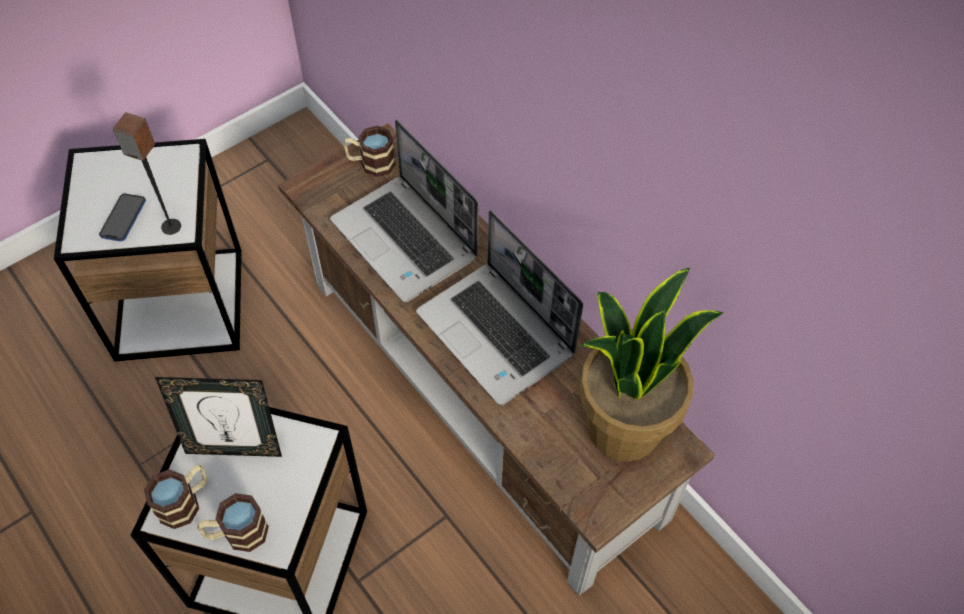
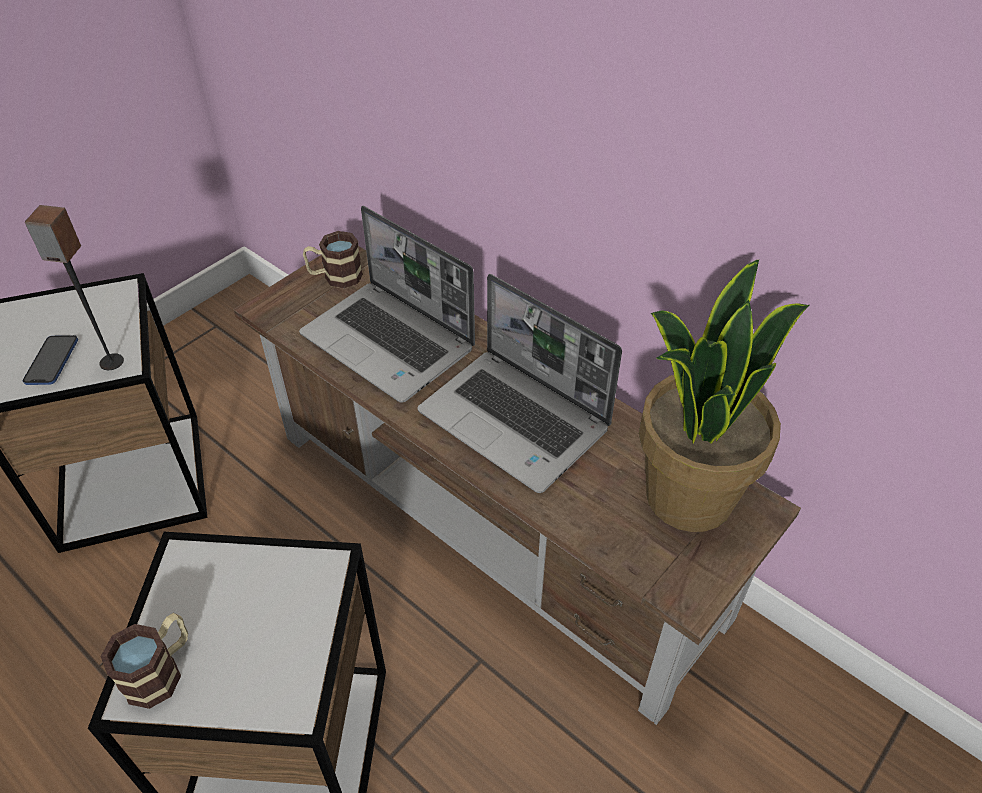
camera: 10 degrees left, 10 degrees down
(234, 447) = (219, 592): picture frame -> none
(237, 533) = (237, 699): mug -> none

